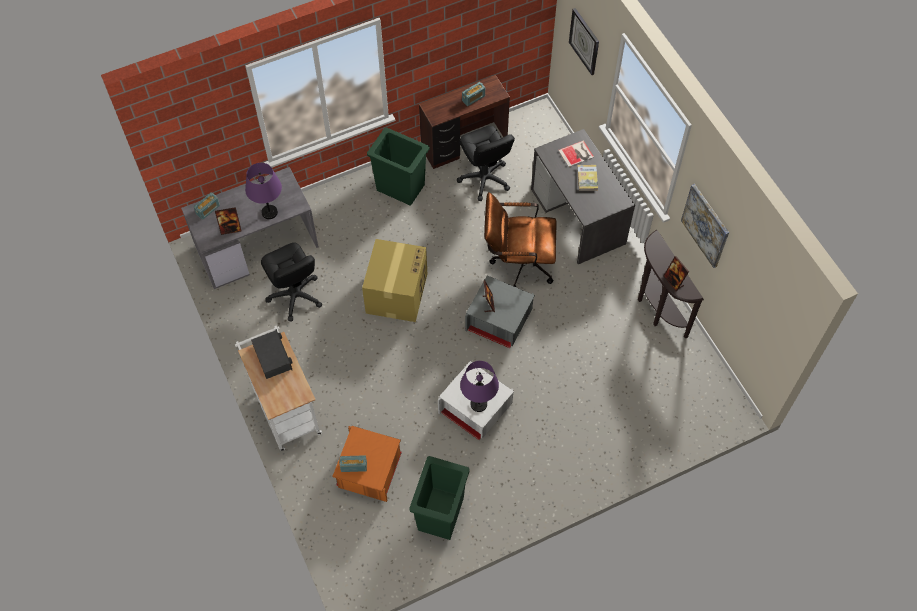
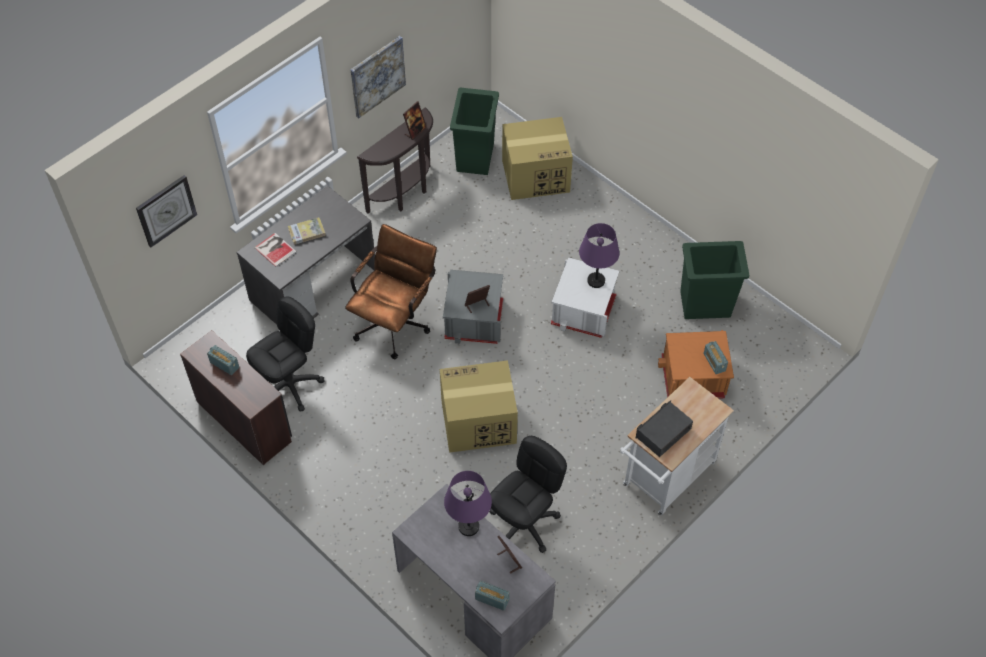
camera: 110 degrees left, 5 degrees down
(401, 188) = (331, 466): green trash can -> green trash can (476, 157)
(517, 263) = (395, 321): brown office chair -> brown office chair turned 135 degrees counterclockwise
(646, 425) = (536, 175): none -> cardboard box

